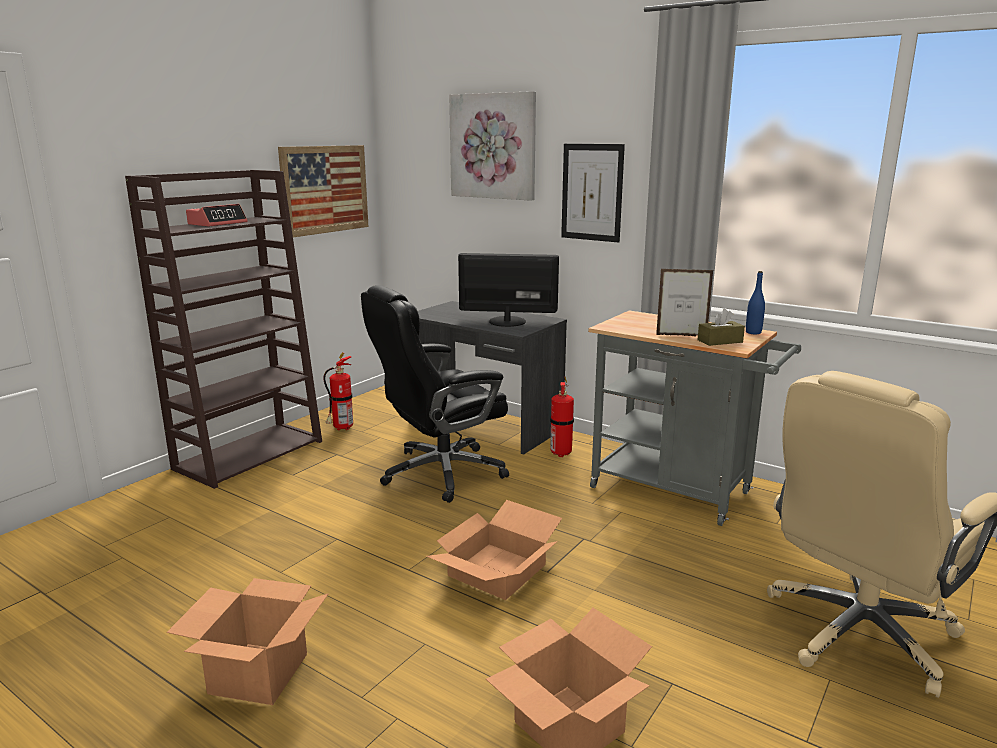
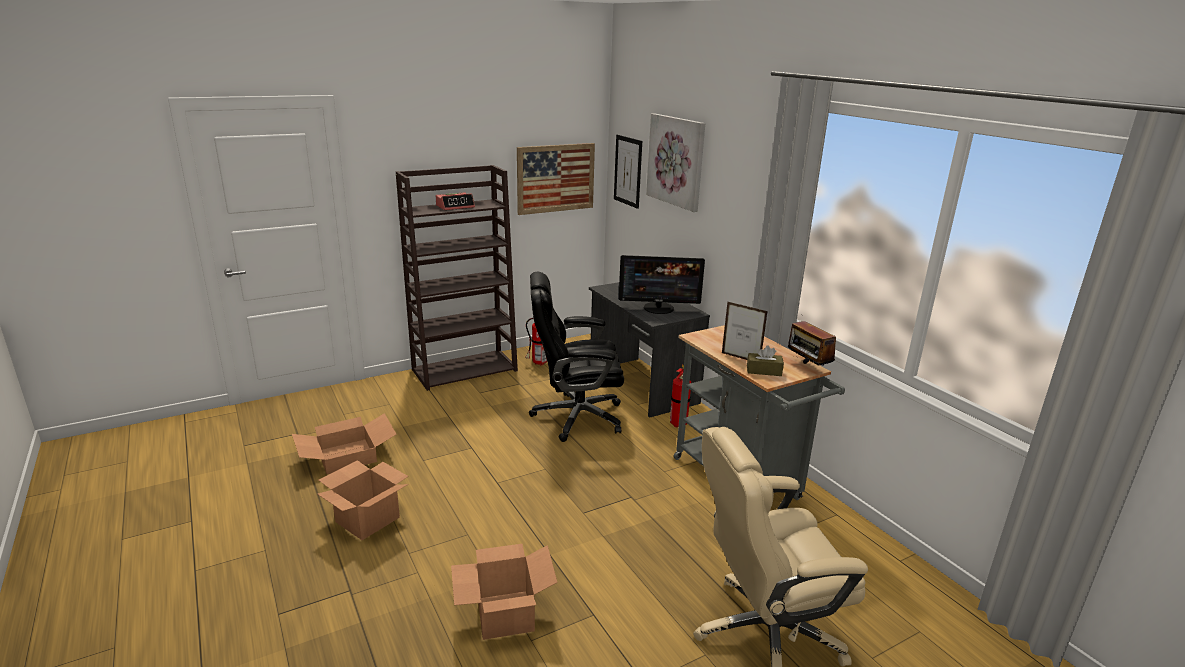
camera: 25 degrees right, 5 degrees up
(497, 571) = (551, 502): cardboard box -> cardboard box (346, 457)
(507, 321) = (659, 308): monitor -> monitor turned 150 degrees clockwise
(592, 192) = (734, 215): picture -> picture (628, 171)
(753, 332) = (807, 368): blue bottle -> radio

